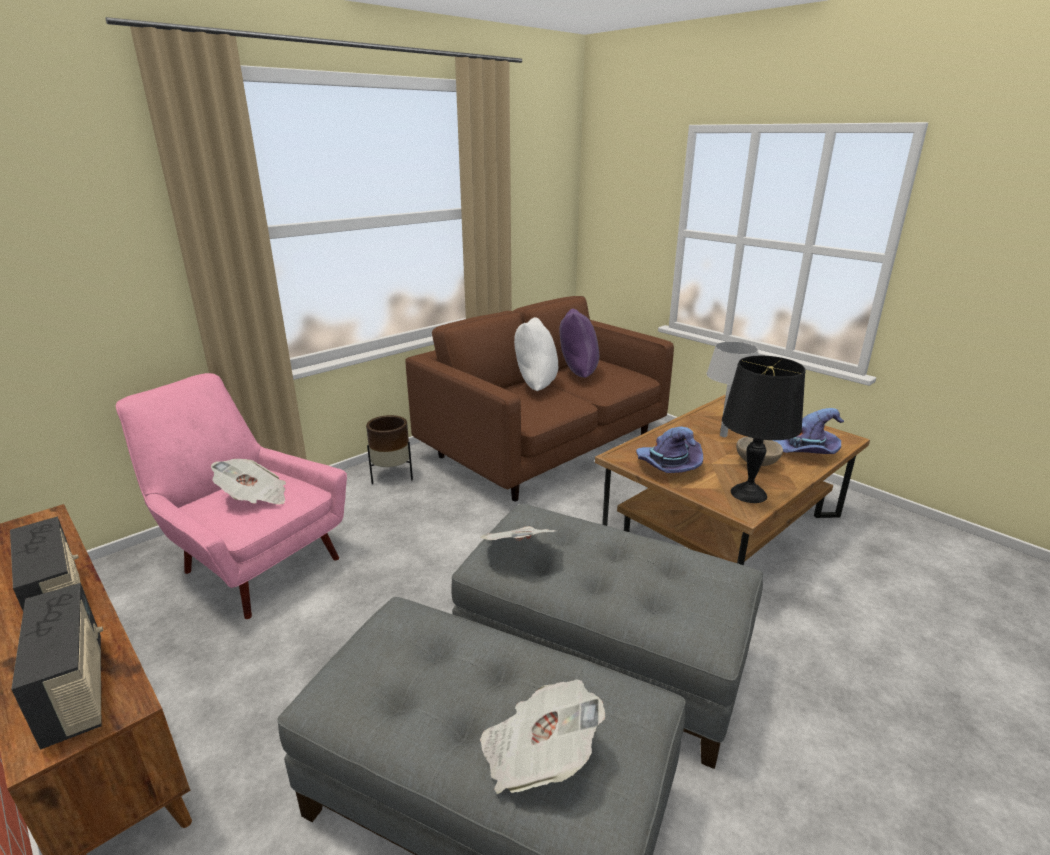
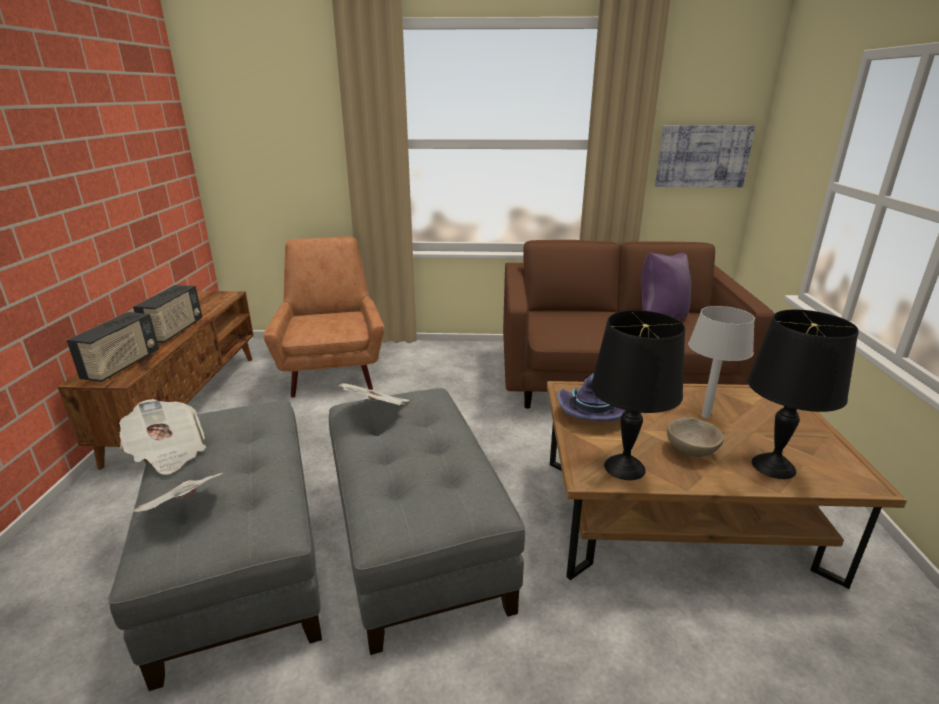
camera: 45 degrees right, 0 degrees up
(250, 561) = (333, 370): pink armchair -> brown armchair
(254, 498) = (327, 323): newspaper -> newspaper (168, 453)
(392, 476) = (471, 356): brown planter -> none
(534, 386) = (603, 317): white pillow -> none
(542, 216) = (702, 156): none -> picture
(802, 451) = (773, 467): purple hat -> black table lamp

